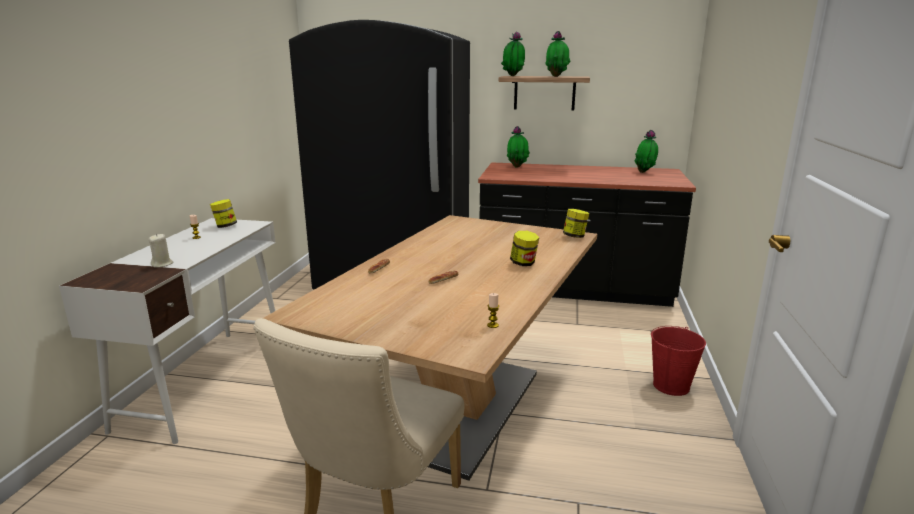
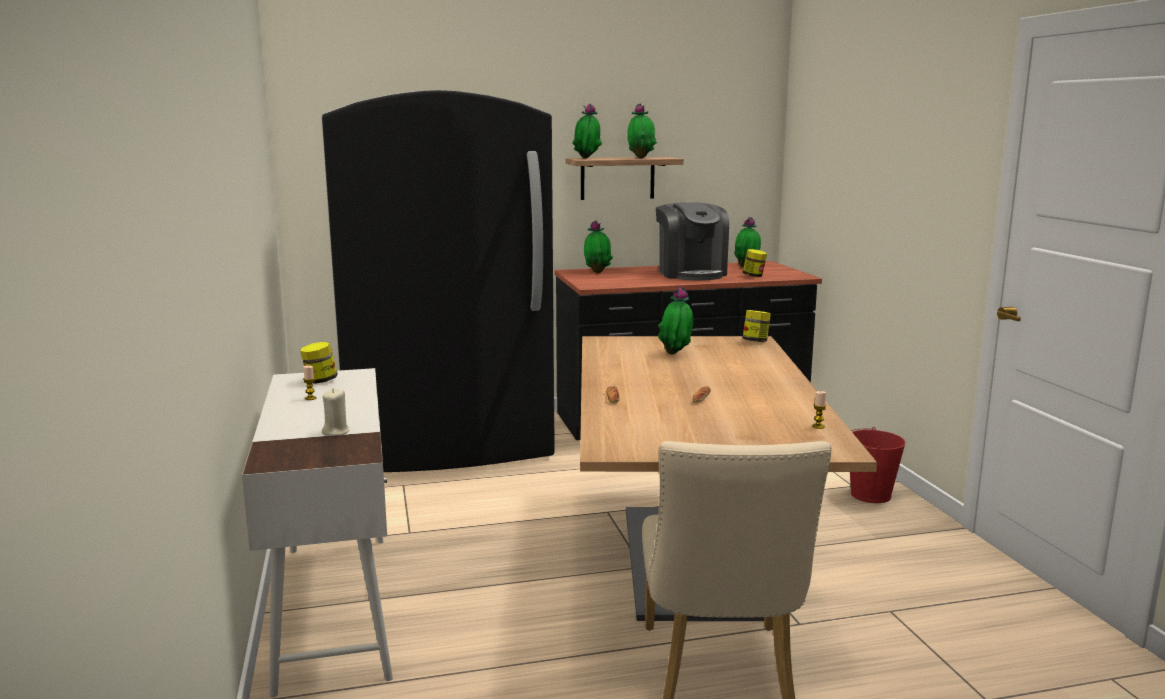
camera: 25 degrees left, 5 degrees down
(491, 239) = (676, 354): none -> potted plant
(523, 263) = (751, 372): jar -> jar (754, 276)
(588, 173) = (691, 273): none -> coffee machine

